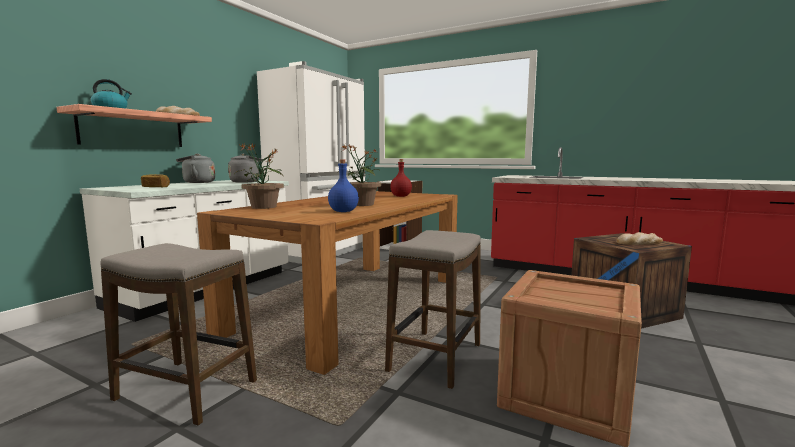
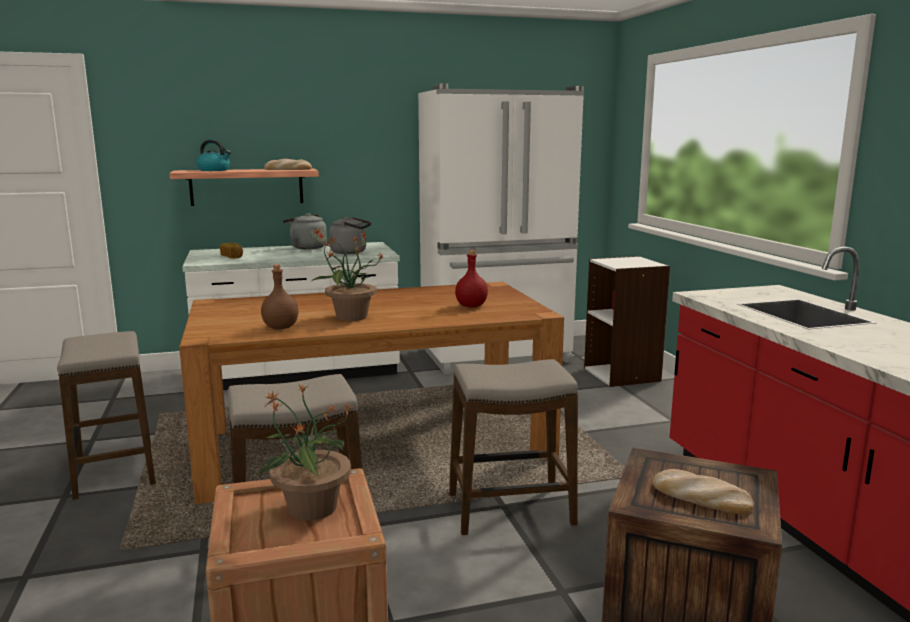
camera: 45 degrees right, 5 degrees up
(263, 207) = (262, 301): potted plant -> potted plant (311, 509)
(343, 211) = (280, 327): blue bottle -> brown bottle
(490, 304) = (511, 510): none -> stool

